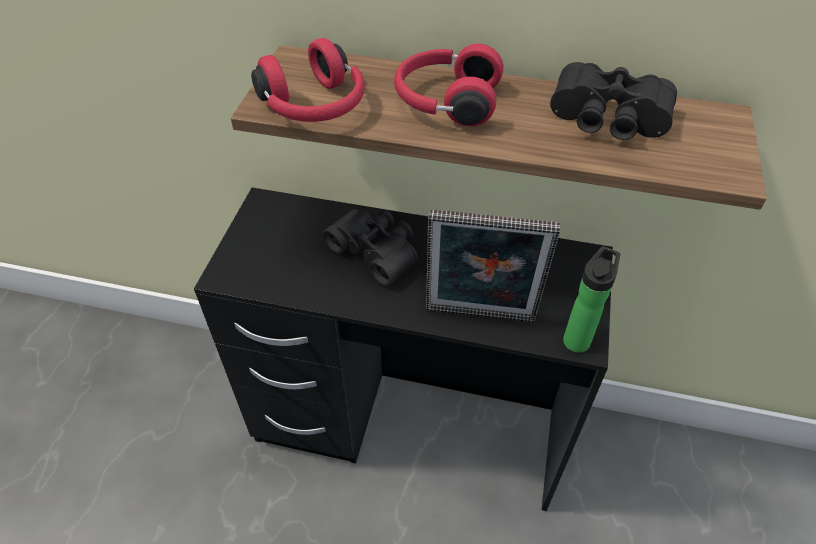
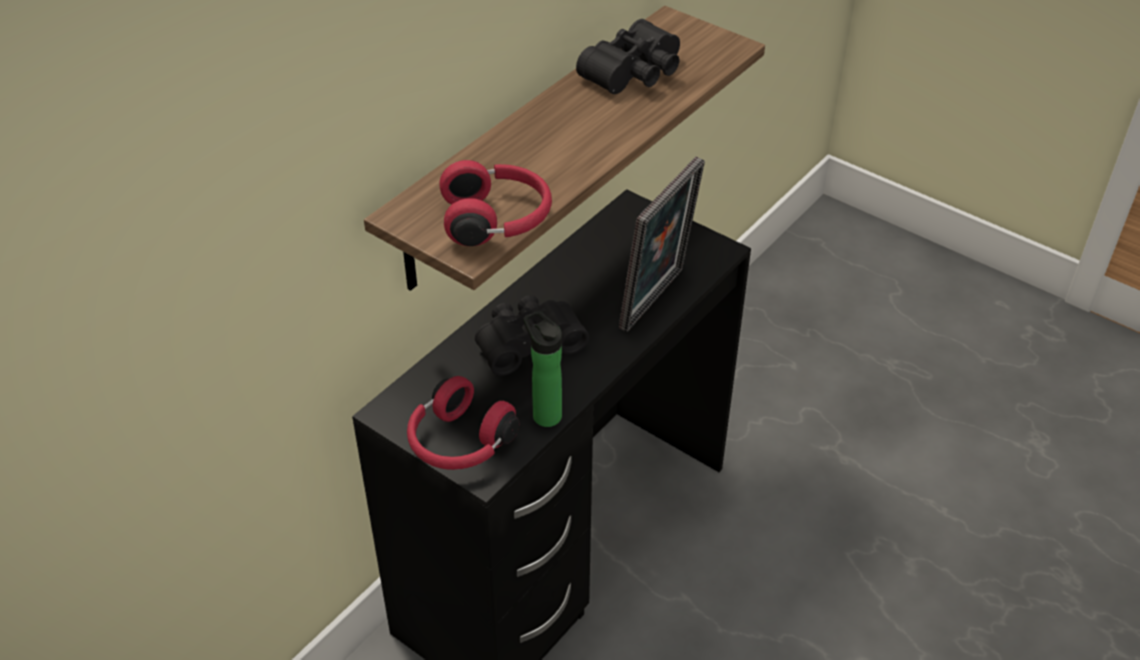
camera: 65 degrees left, 5 degrees down
(445, 102) = (549, 144): red headphones -> red headphones (459, 443)
(578, 338) = (713, 251): bottle -> bottle (544, 413)

